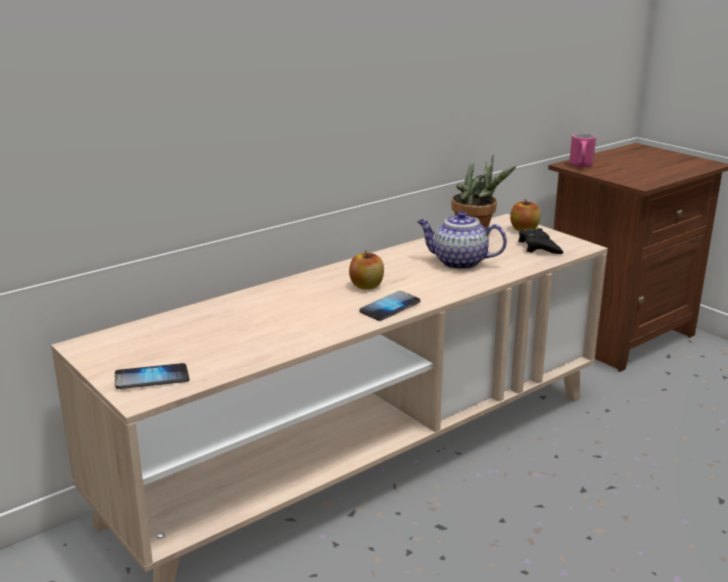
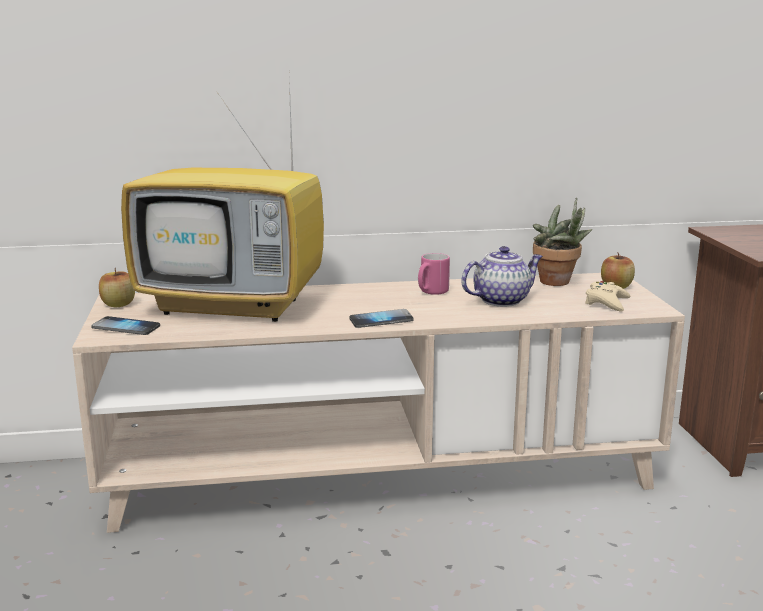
camera: 30 degrees right, 5 degrees down
(229, 323) = (236, 306): none -> television
(366, 286) = (387, 302): apple -> apple (118, 304)
(458, 263) = (502, 300): teapot -> teapot turned 105 degrees clockwise
(539, 247) = (606, 302): black game controller -> beige game controller
(581, 166) = (723, 232): pink mug -> pink mug (431, 292)

